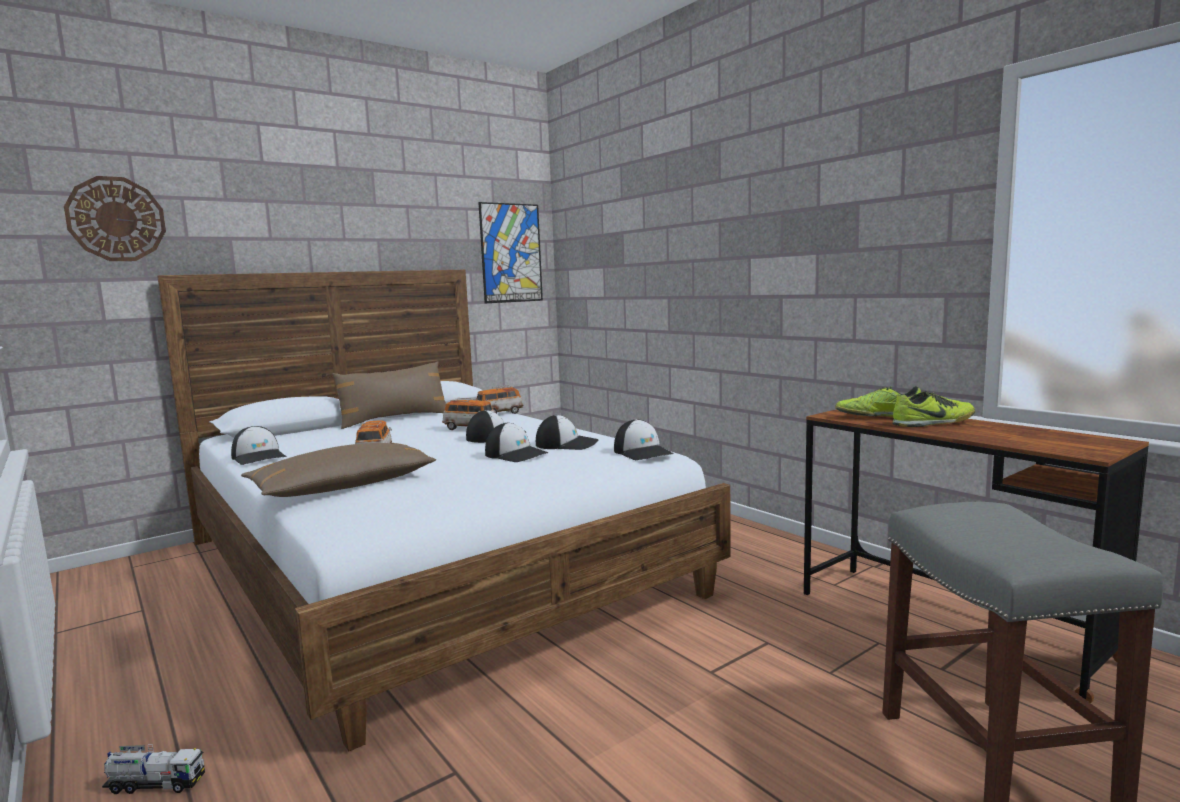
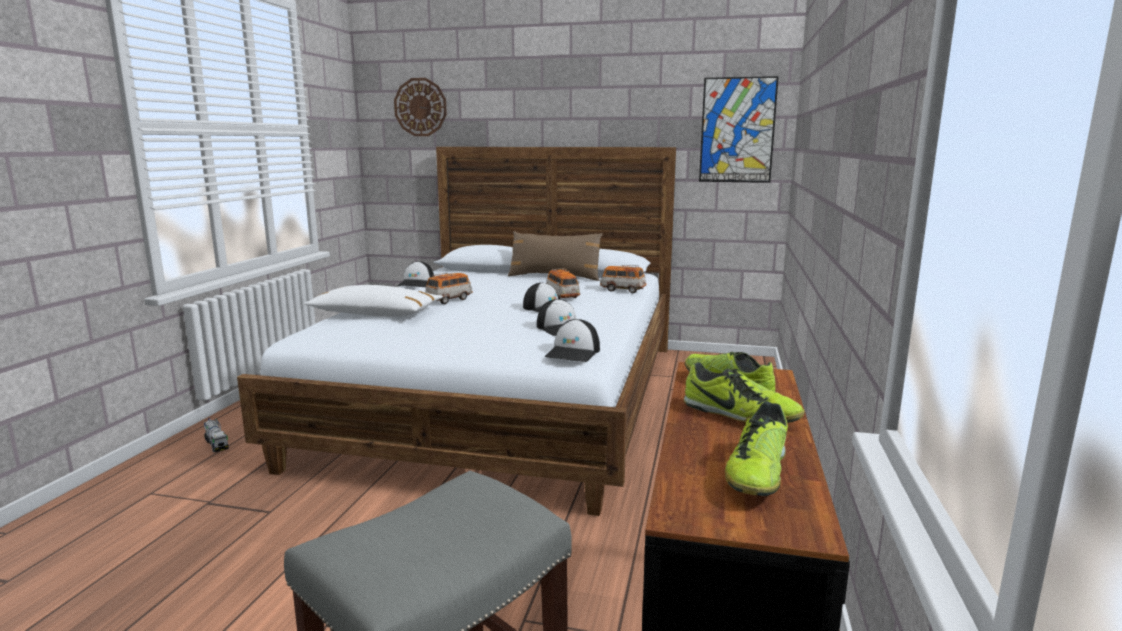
camera: 50 degrees right, 5 degrees up
(344, 486) = (375, 314): brown pillow -> white pillow
(516, 454) = (507, 325): cap -> none
(1034, 435) = (757, 473): none -> shoe

